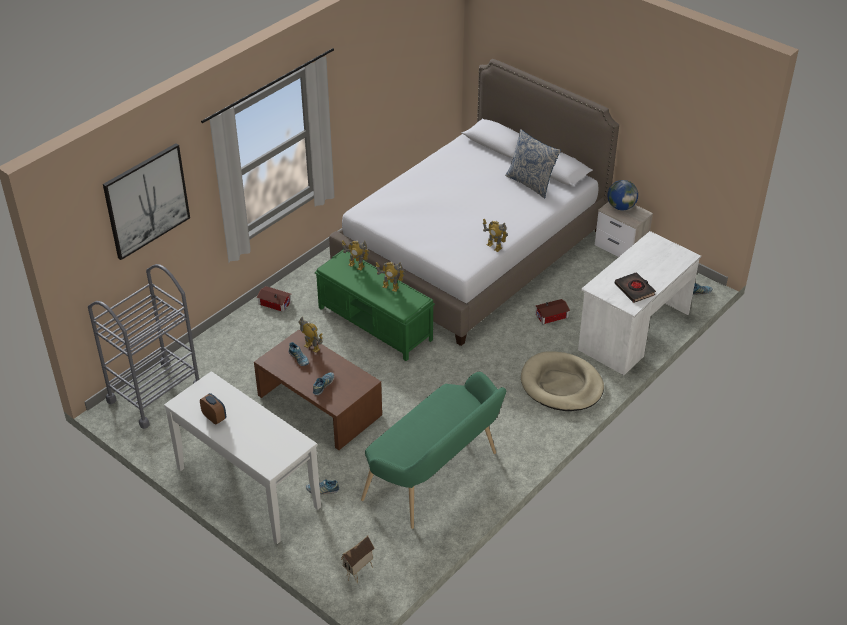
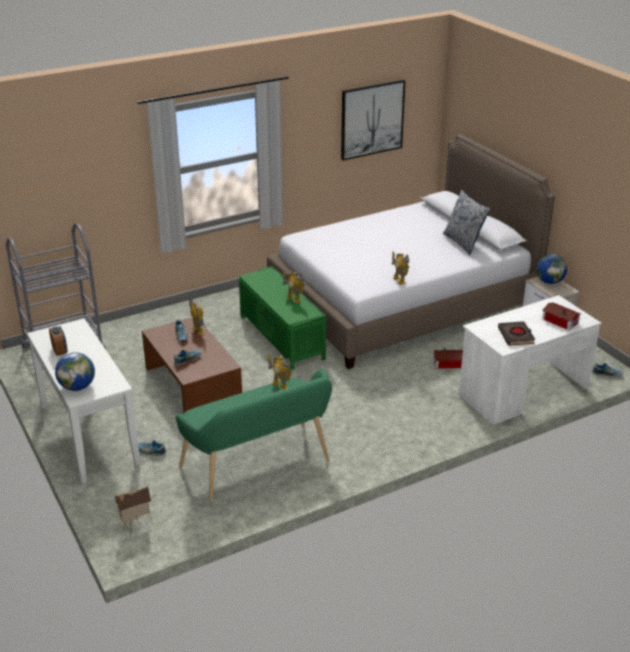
camera: 20 degrees right, 10 degrees down
(146, 200) = (78, 164): picture -> picture (372, 119)
(262, 456) = (77, 387): none -> globe
(274, 302) = (206, 305): toy house -> toy house (559, 320)
(356, 266) = (274, 279): toy robot -> toy robot (280, 386)
(561, 385) = (426, 419): beige dog bed -> none

